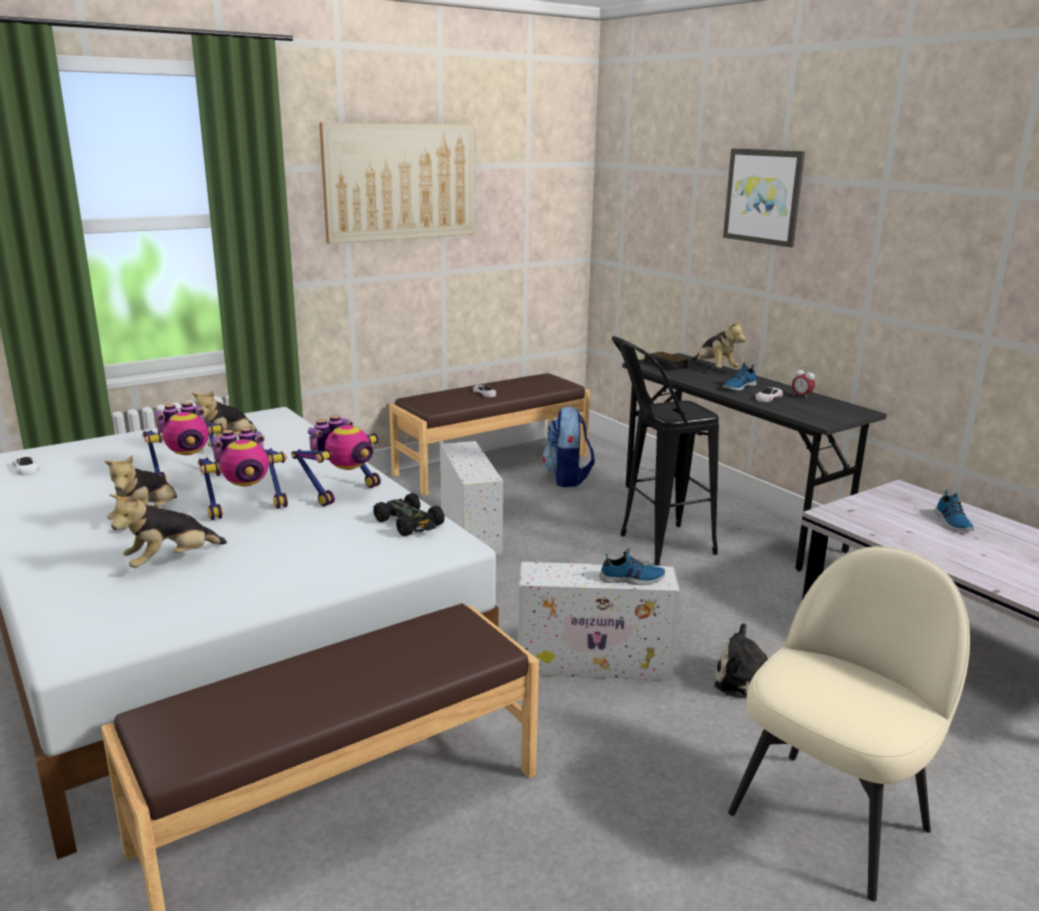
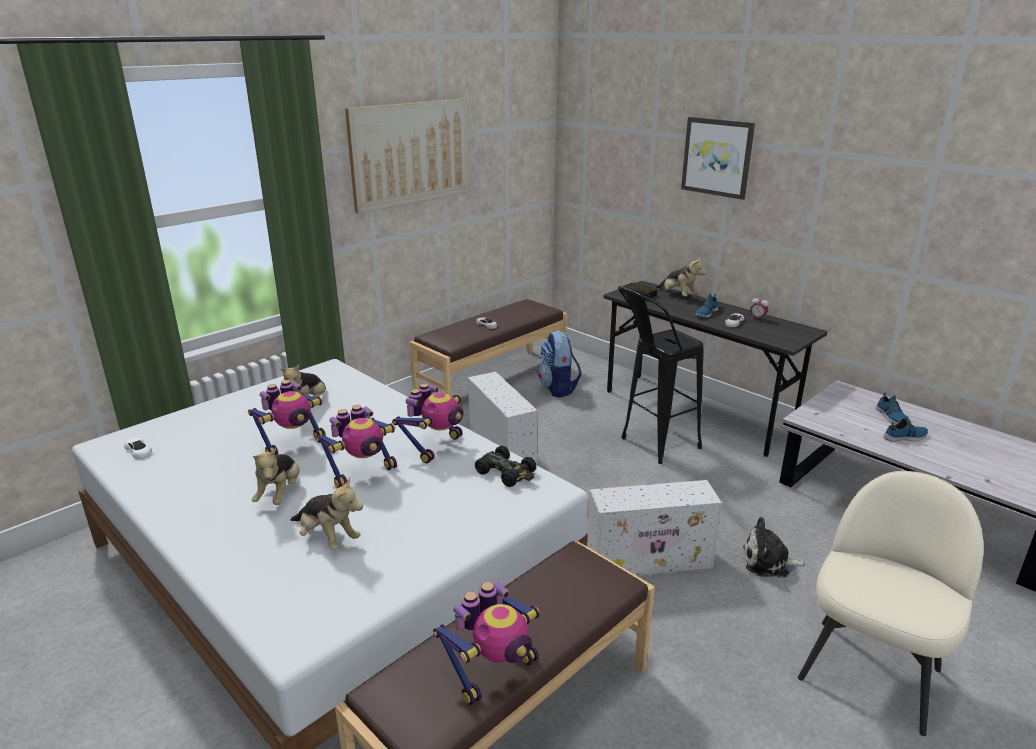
camera: 10 degrees left, 5 degrees up
(170, 561) = (327, 537): plush toy -> plush toy turned 90 degrees counterclockwise
(291, 714) = (493, 672): none -> toy robot
(632, 579) = (682, 496): shoe -> shoe (906, 437)

